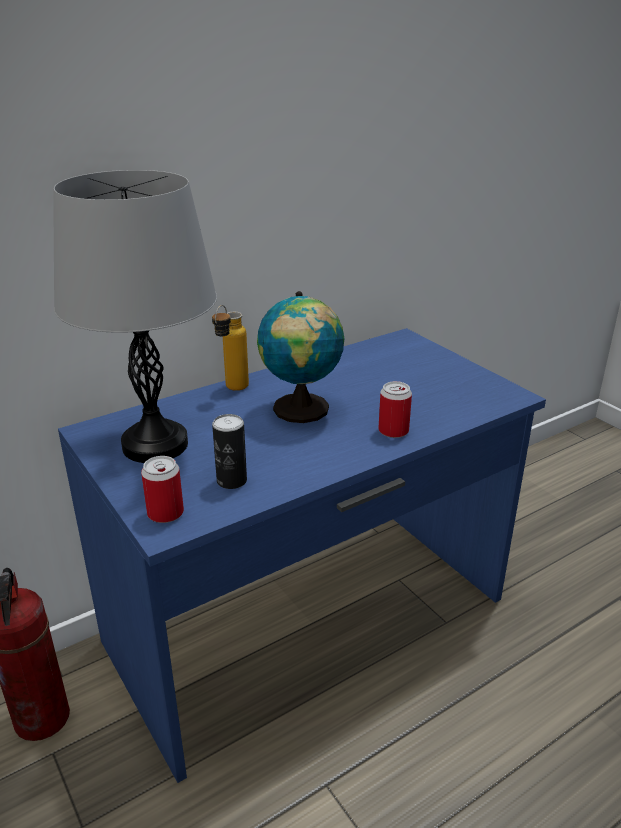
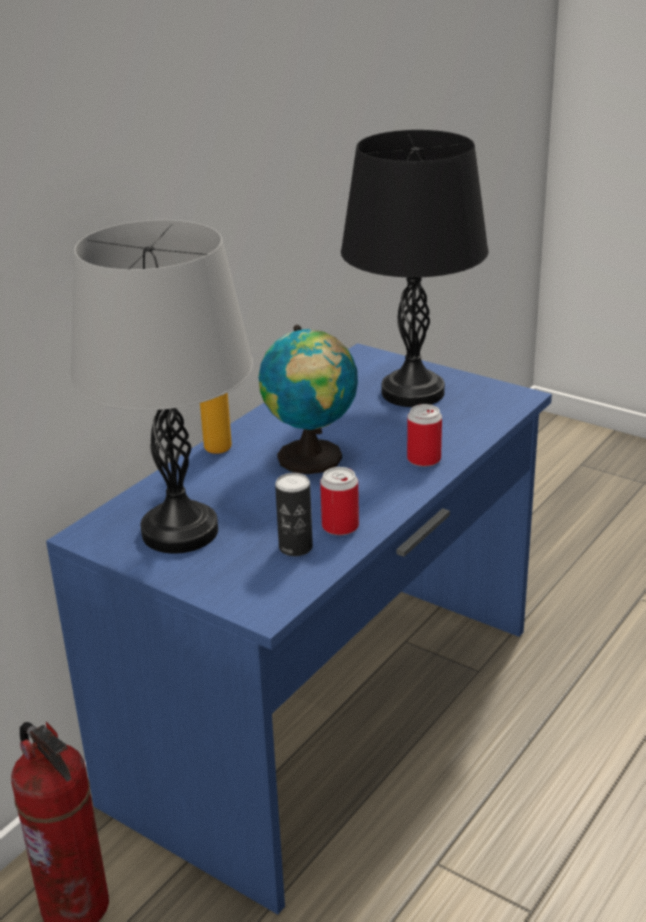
camera: 20 degrees left, 0 degrees up
(165, 513) = (253, 595): can -> can (340, 526)
(423, 374) = (413, 392): none -> black table lamp

